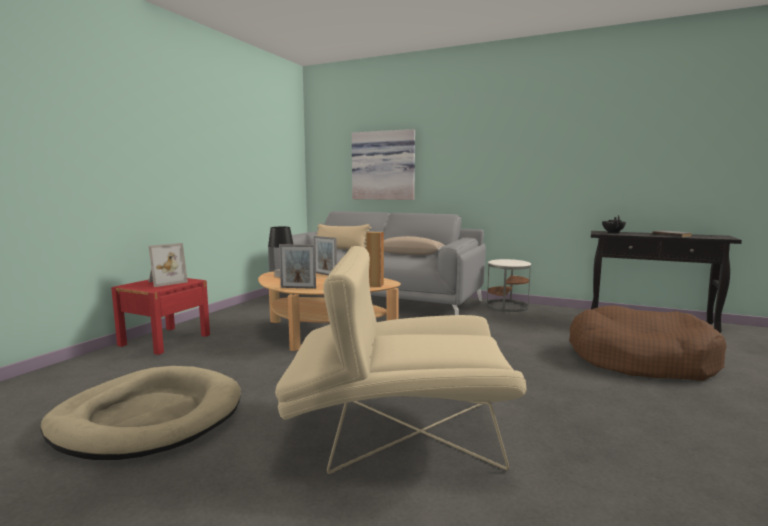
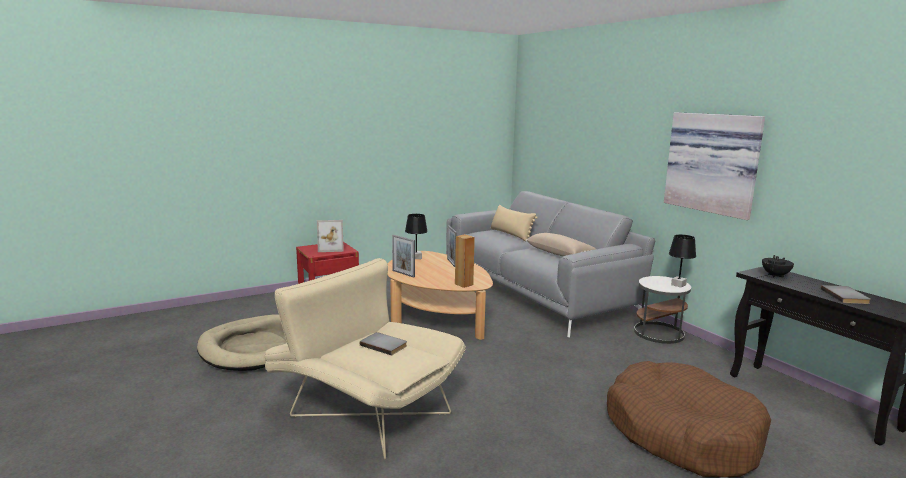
camera: 35 degrees right, 5 degrees up
(384, 165) = (574, 148): picture -> picture (713, 163)
(426, 338) = (384, 345): none -> grey book
(520, 261) = (678, 285): none -> black table lamp

